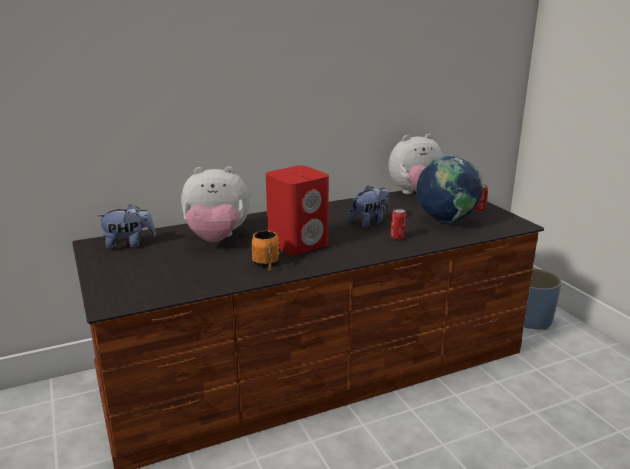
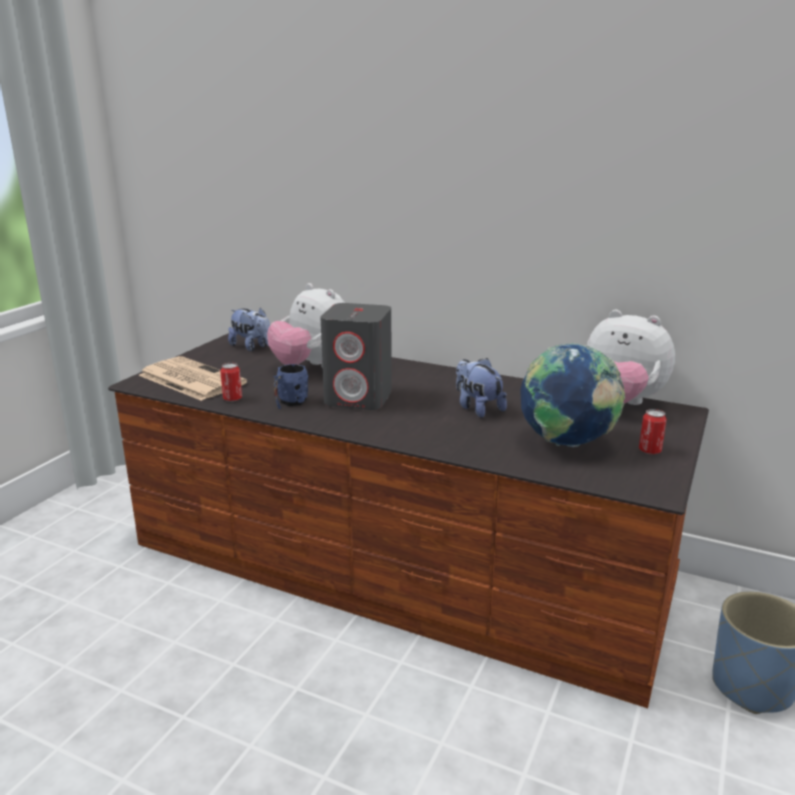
camera: 50 degrees right, 0 degrees up
(148, 283) = (190, 379): none -> newspaper
(266, 264) = (290, 403): orange mug -> blue mug
(298, 243) = (359, 398): red speaker -> grey speaker
(369, 222) = (477, 408): plush toy -> plush toy turned 135 degrees counterclockwise
(397, 237) = (461, 434): can -> can (232, 399)

